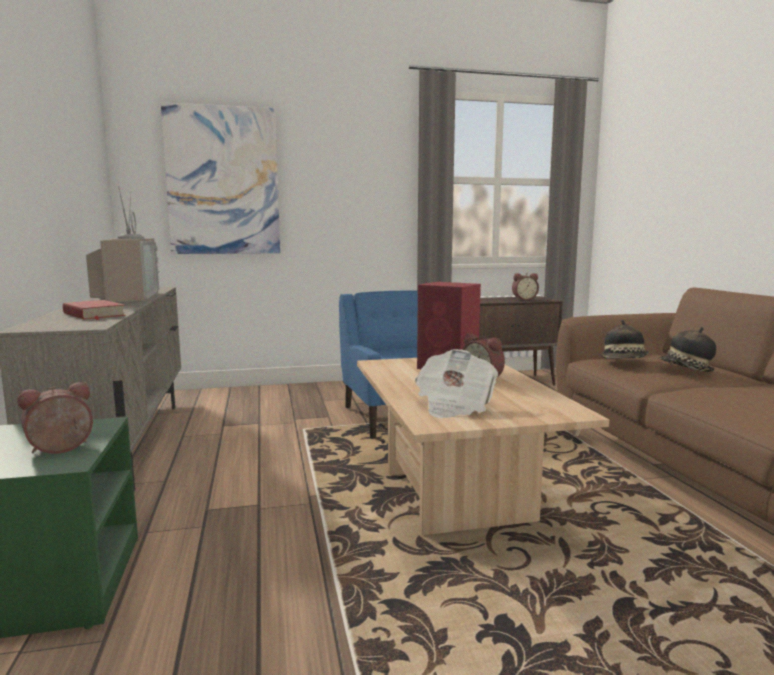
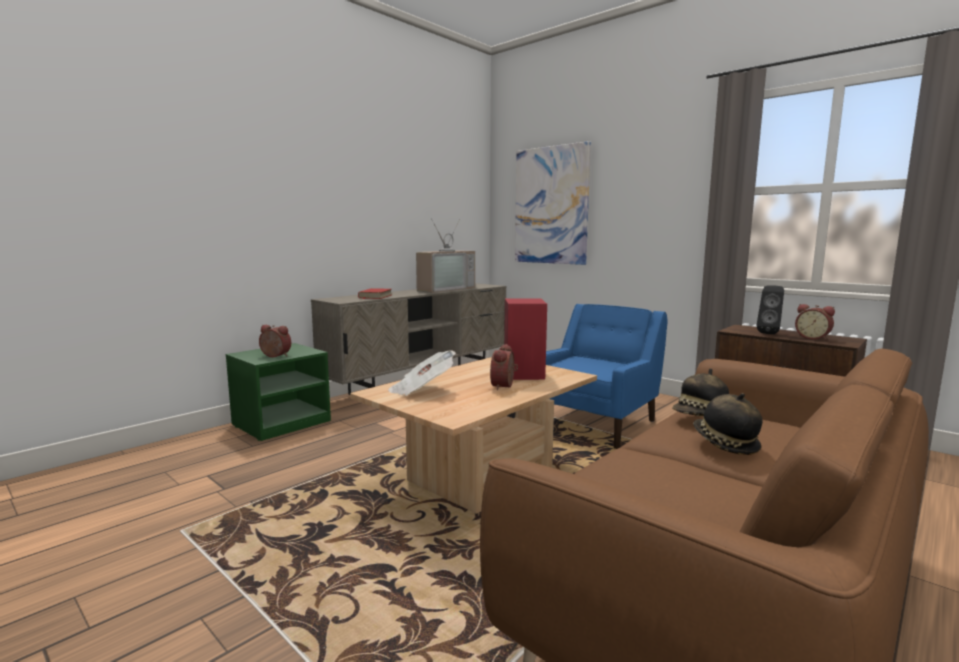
camera: 55 degrees right, 0 degrees up
(497, 300) = (768, 333): none -> black speaker

